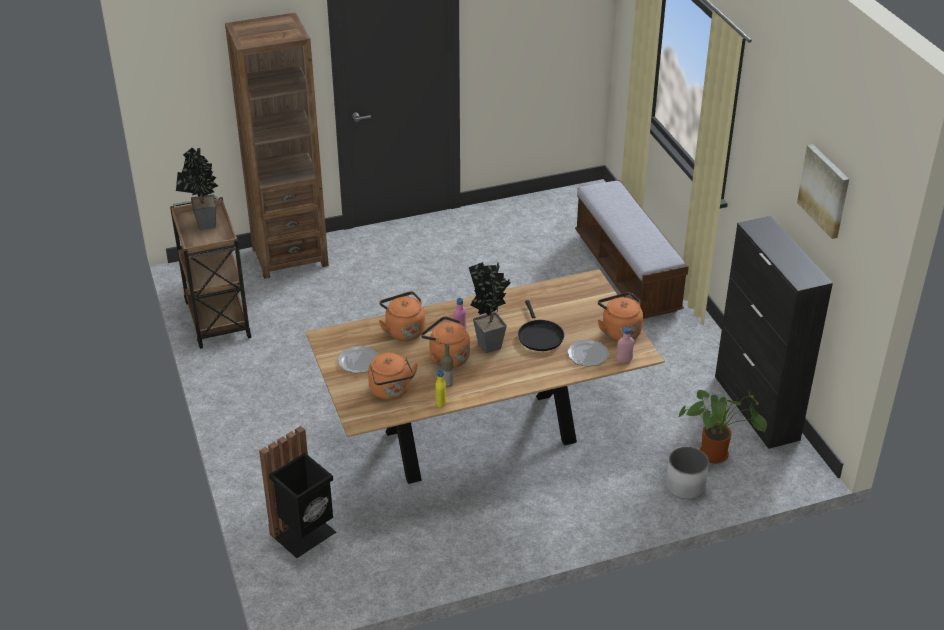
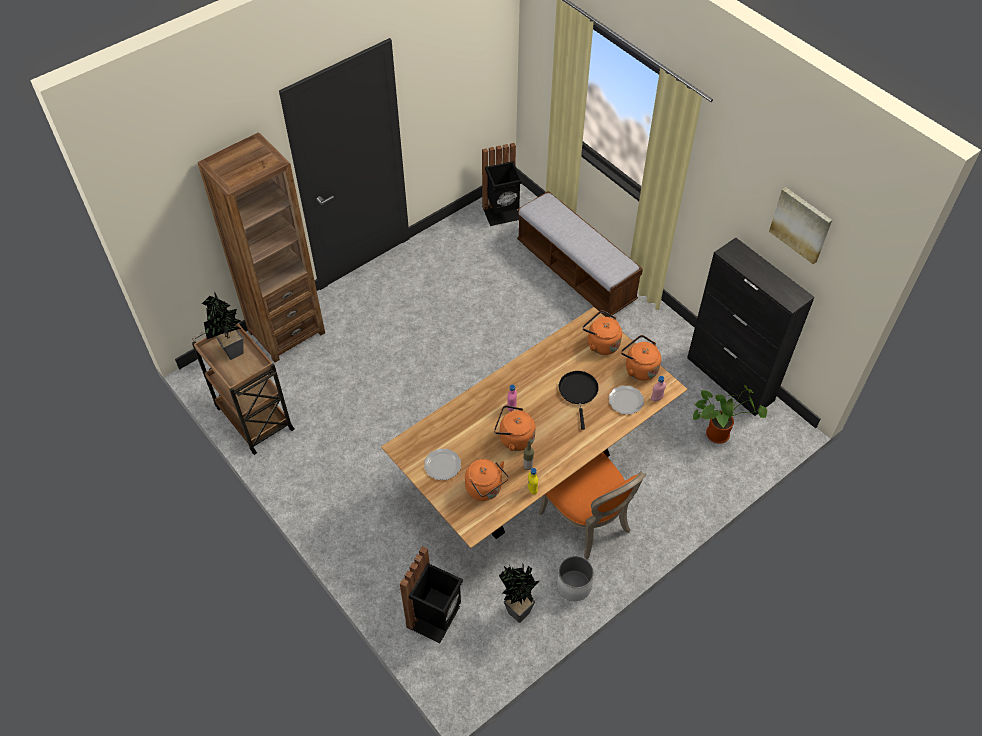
camera: 20 degrees left, 15 degrees up
(403, 330) = (464, 420): orange kettle -> orange kettle (601, 343)
(489, 342) = (542, 412): potted plant -> potted plant (517, 608)
(520, 496) = (589, 523): none -> orange chair
(539, 336) = (578, 392): black frying pan -> black frying pan turned 150 degrees counterclockwise
(572, 206) = (502, 214): none -> black trash can
(684, 486) = (709, 471): white planter -> white planter (573, 585)

